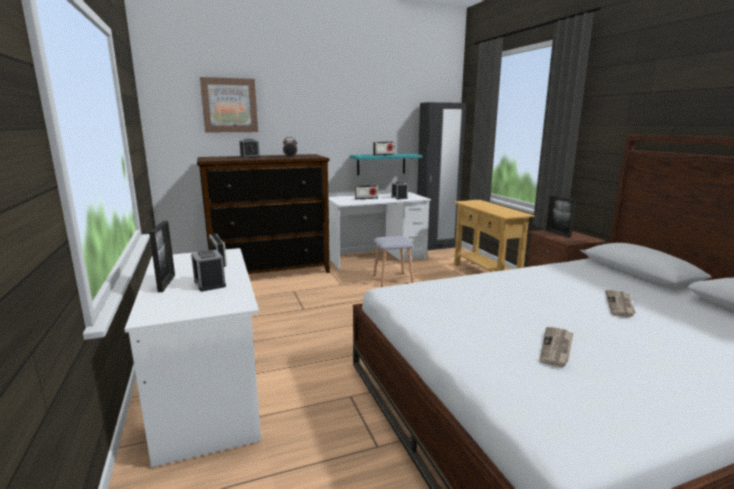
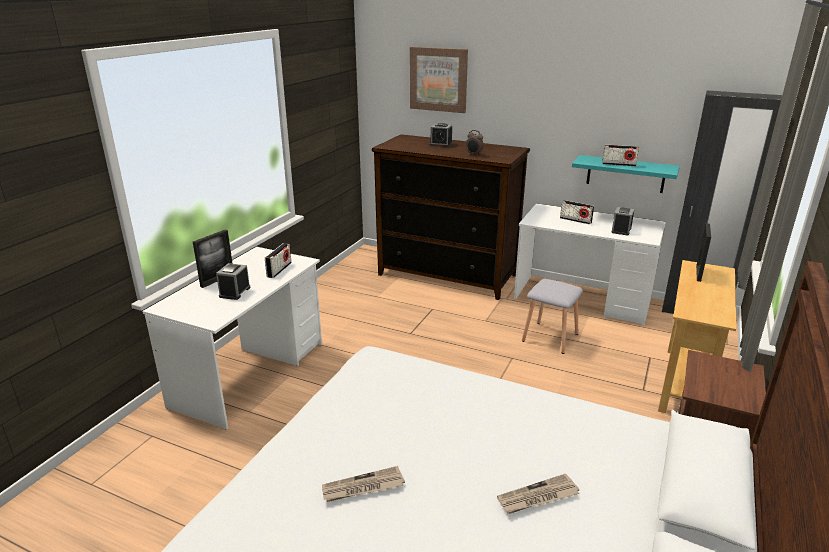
camera: 45 degrees right, 10 degrees up
(558, 233) = (722, 372): picture frame -> picture frame (698, 273)

